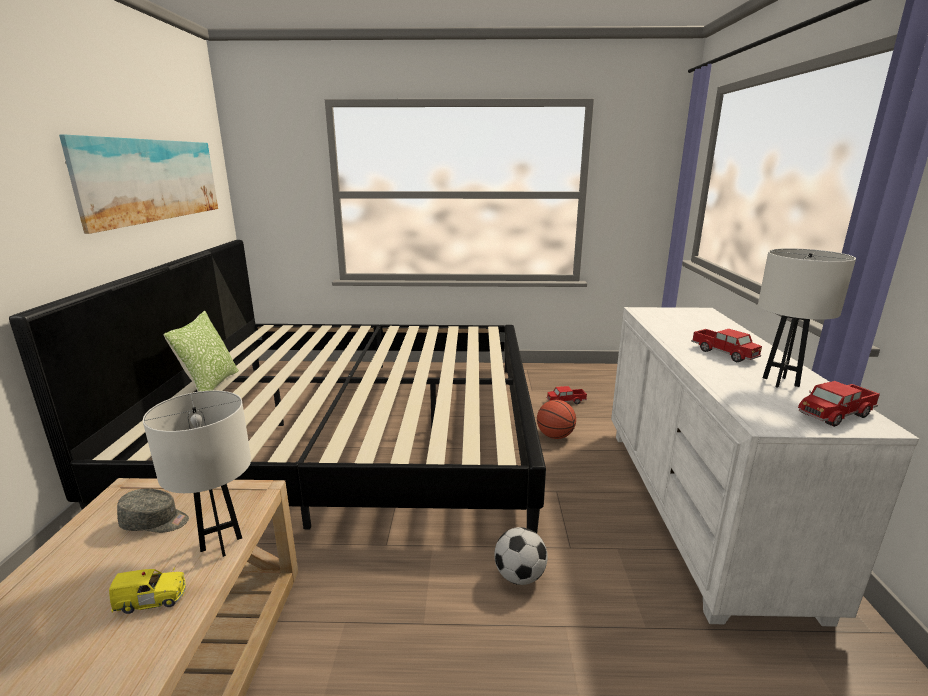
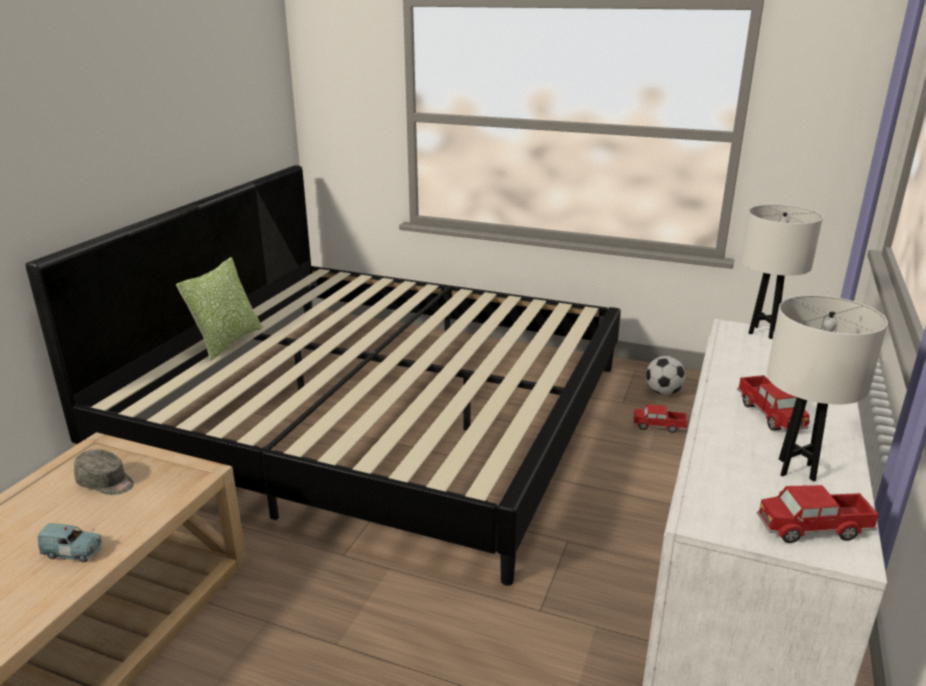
camera: 20 degrees right, 5 degrees up
(151, 180) = (189, 107): picture -> none
(152, 600) = (73, 552): yellow toy car -> blue toy car
(222, 544) = (146, 517): white table lamp -> white table lamp (763, 332)
(520, 576) = (463, 625): football -> football (663, 392)
(555, 436) = (612, 471): basketball -> none

